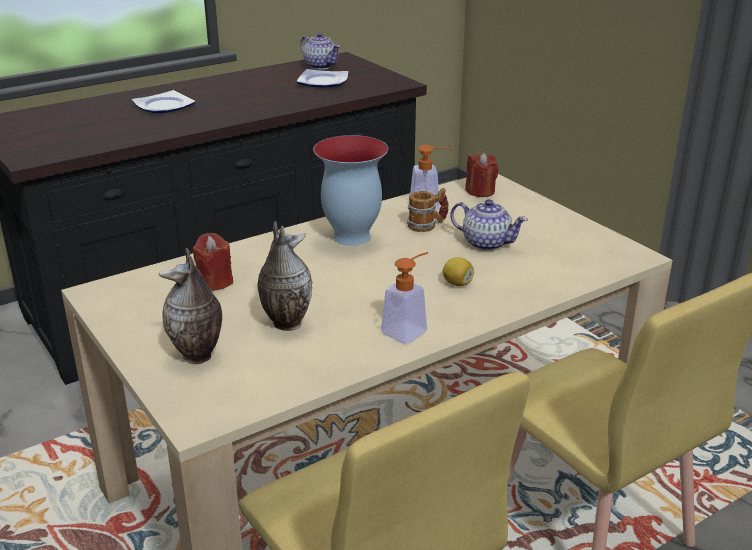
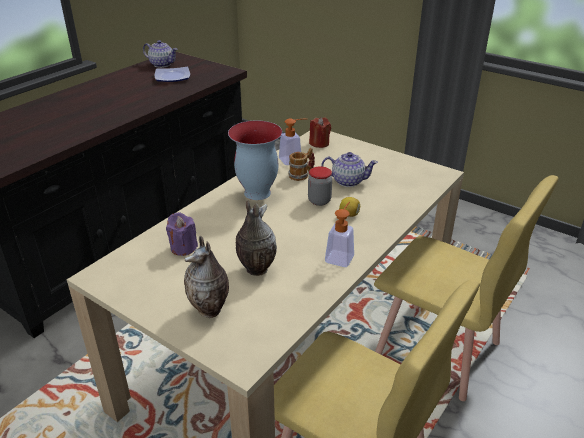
camera: 20 degrees left, 5 degrees up
(164, 106) = (65, 112): plate -> none
(215, 282) = (183, 247): red candle -> purple candle
(428, 260) = (319, 201): none -> jar

